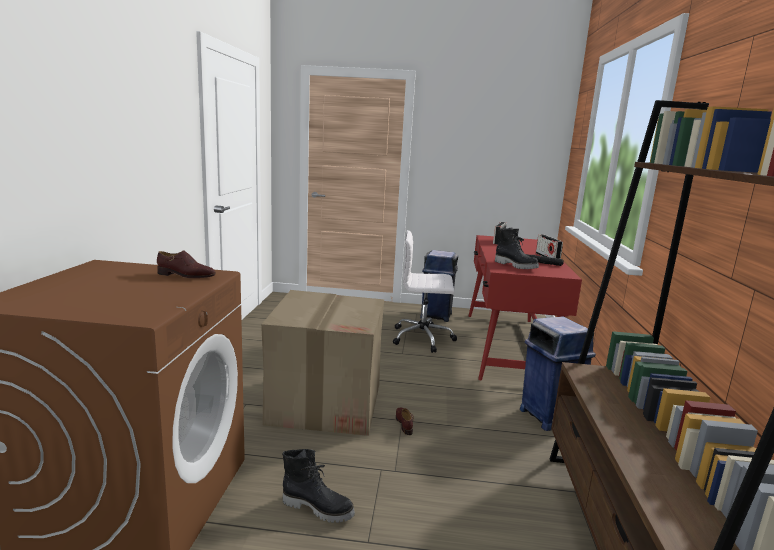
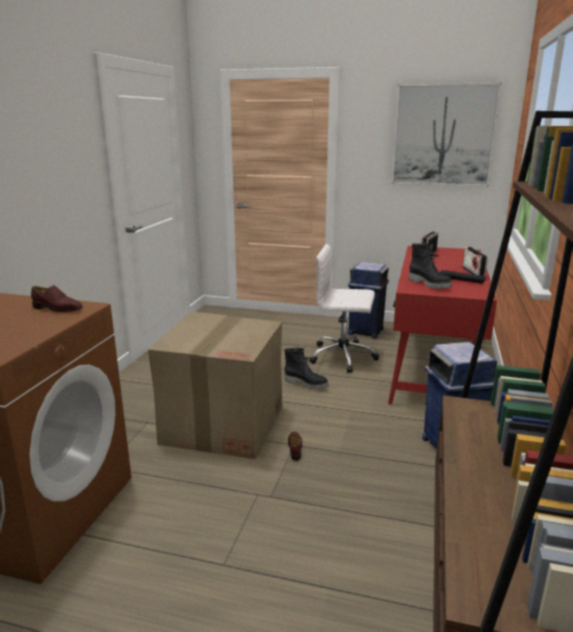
camera: 10 degrees right, 5 degrees up
(318, 507) = (187, 528): black boot -> black boot (306, 383)
(507, 137) = (443, 135): none -> picture

